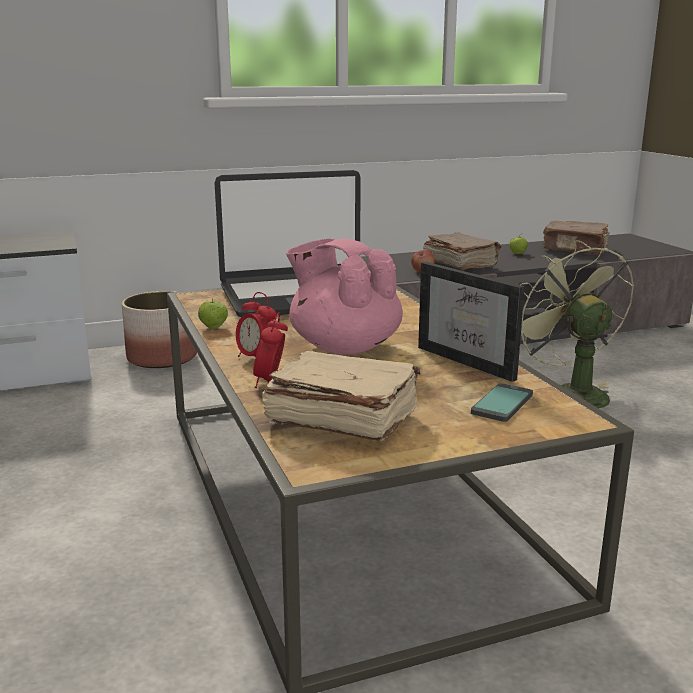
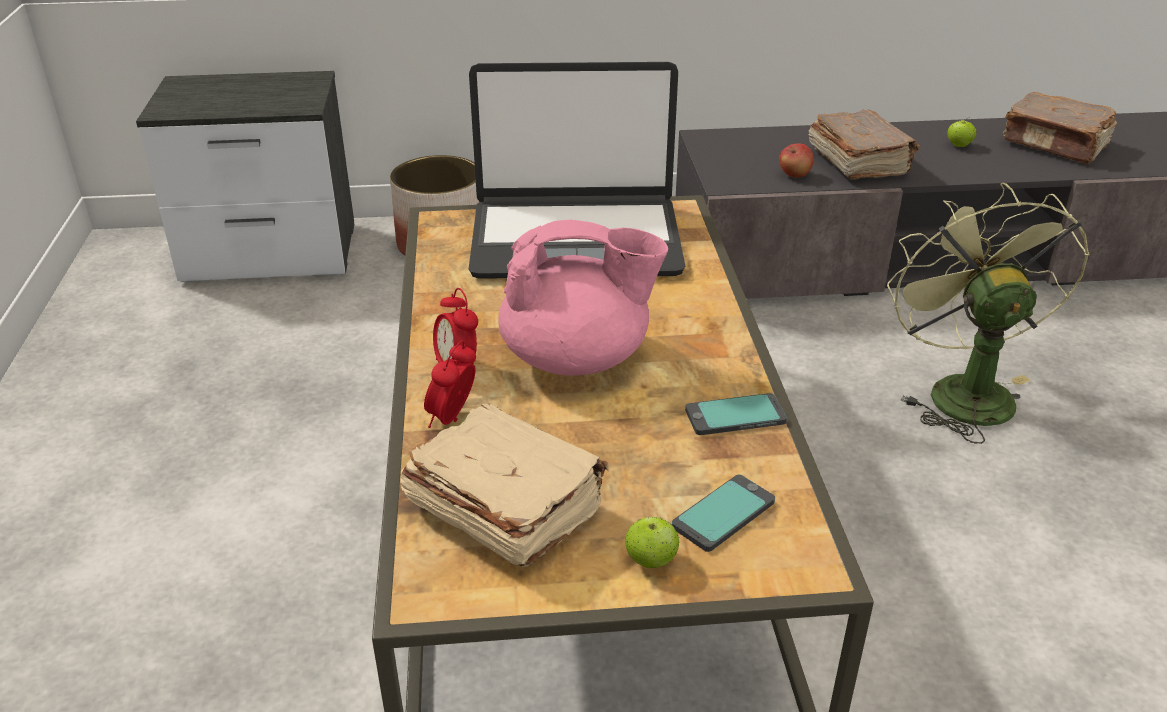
camera: 15 degrees right, 15 degrees up
(213, 327) = (434, 292): apple -> apple (651, 561)
(344, 347) = (578, 359): pink teapot -> pink teapot turned 120 degrees clockwise
(475, 361) = (735, 416): picture frame -> phone

